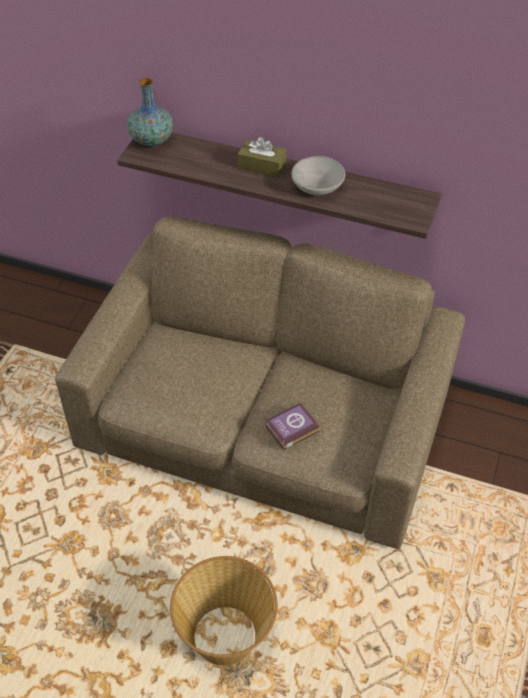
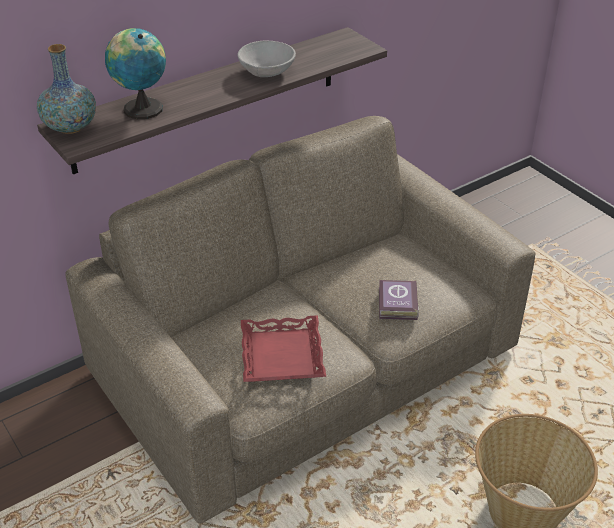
camera: 55 degrees left, 10 degrees down
(180, 390) = (281, 355): none -> red tray
(205, 156) = (141, 108): none -> globe
(262, 166) = (200, 86): brown tissue box -> none

